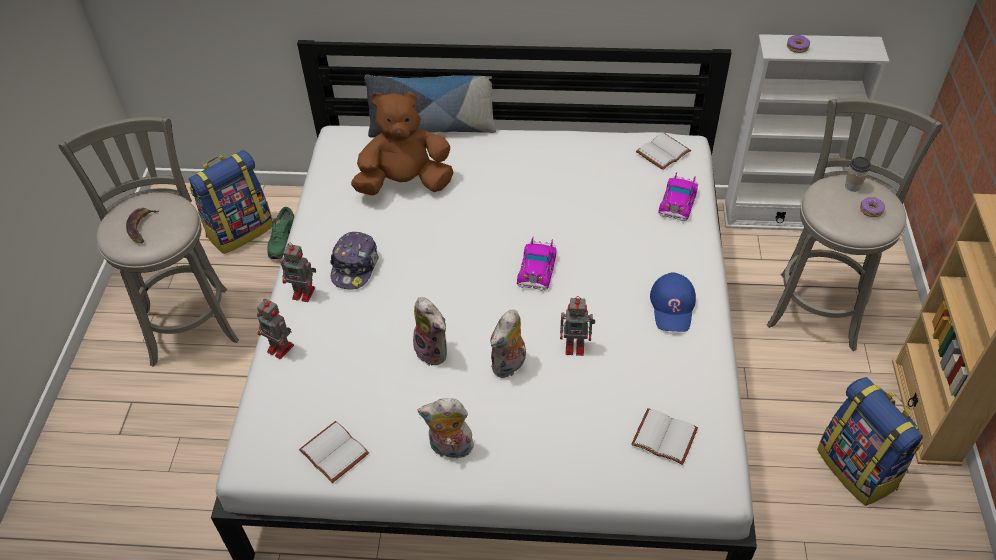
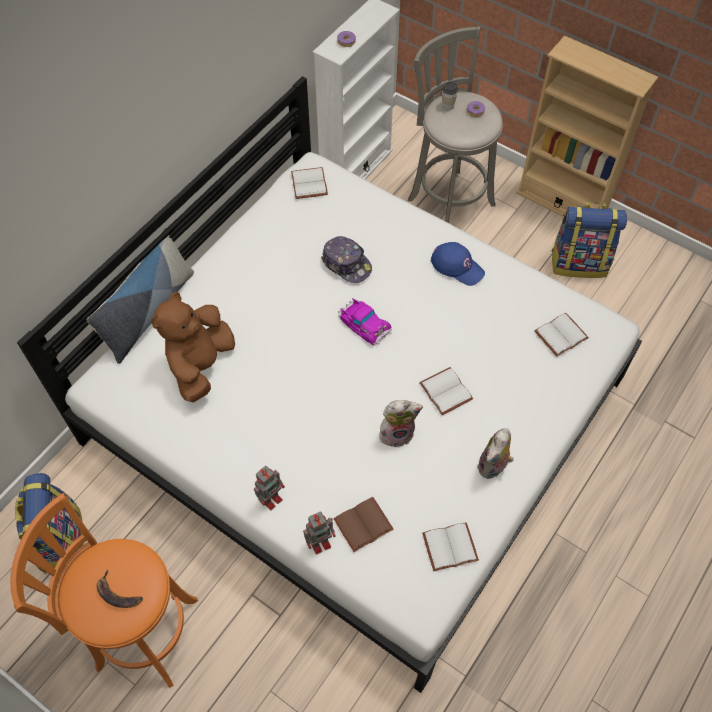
camera: 60 degrees left, 10 degrees up
(189, 321) = (141, 632): grey stool -> orange stool
(282, 241) = (104, 510): green shoe -> none
(315, 372) = (363, 526): none -> brown book
(355, 266) = (269, 446): cap -> cap (347, 264)
(509, 366) = (444, 391): plush toy -> white book
(576, 346) = (453, 341): toy robot -> none
(678, 200) = (364, 204): toy car -> none

